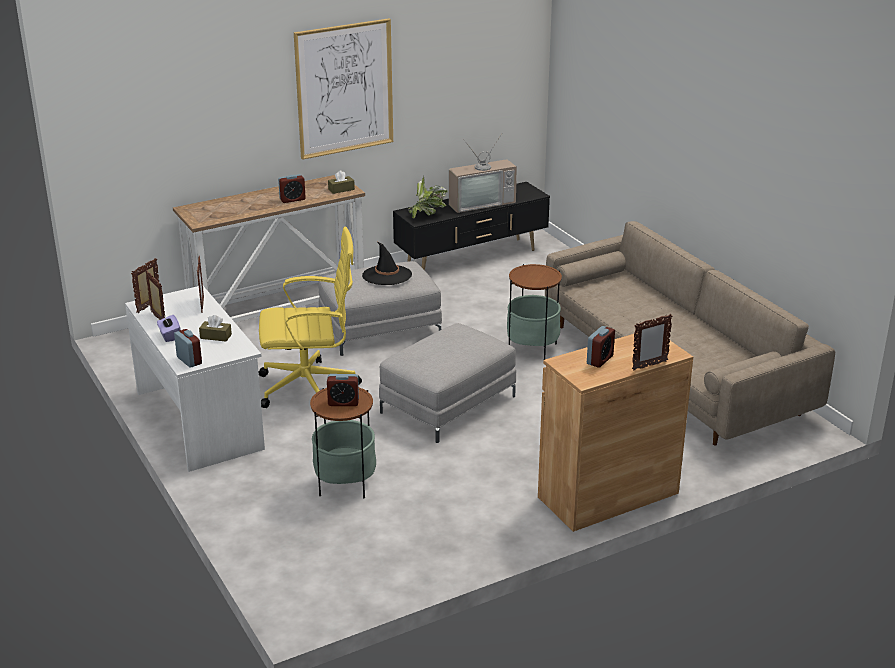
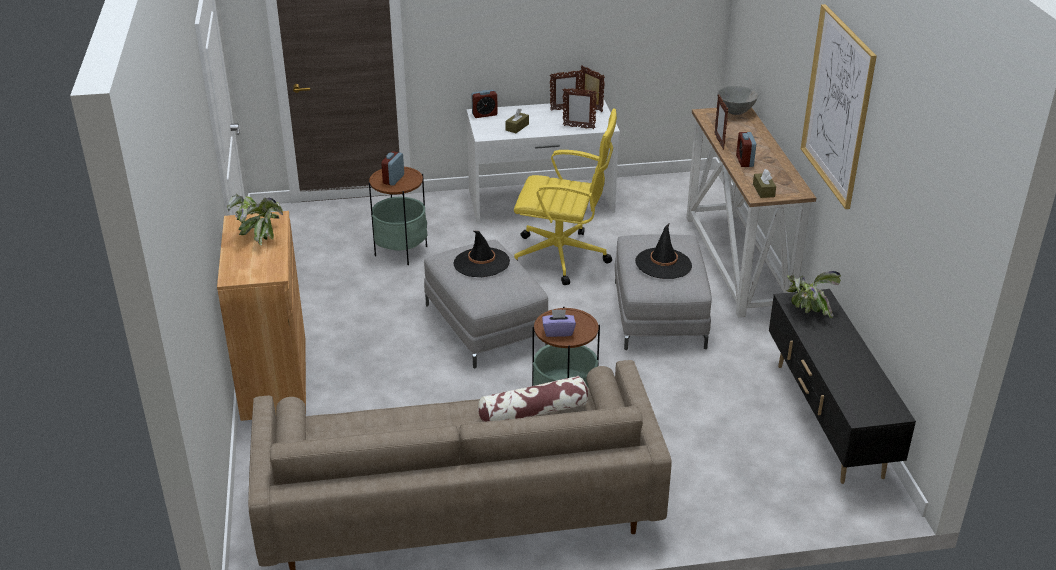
camera: 110 degrees right, 5 degrees up
(169, 336) = (531, 111): purple tissue box -> purple tissue box (558, 332)
(192, 211) = (735, 112): none -> grey bowl
(310, 387) = (562, 257): yellow office chair -> yellow office chair turned 90 degrees counterclockwise
(439, 351) = (481, 263): none -> black hat
(480, 202) = (841, 360): television -> none
(599, 360) = (260, 236): alarm clock -> potted plant
(610, 303) = (533, 412): none -> pillow
(649, 366) = (225, 258): picture frame -> picture frame (719, 142)

